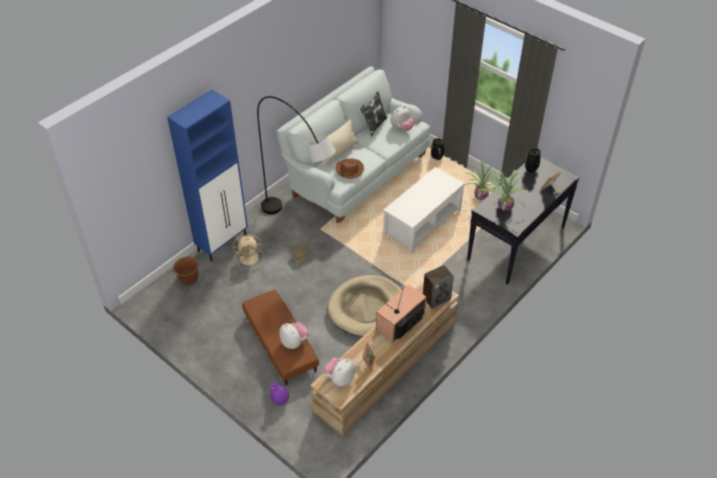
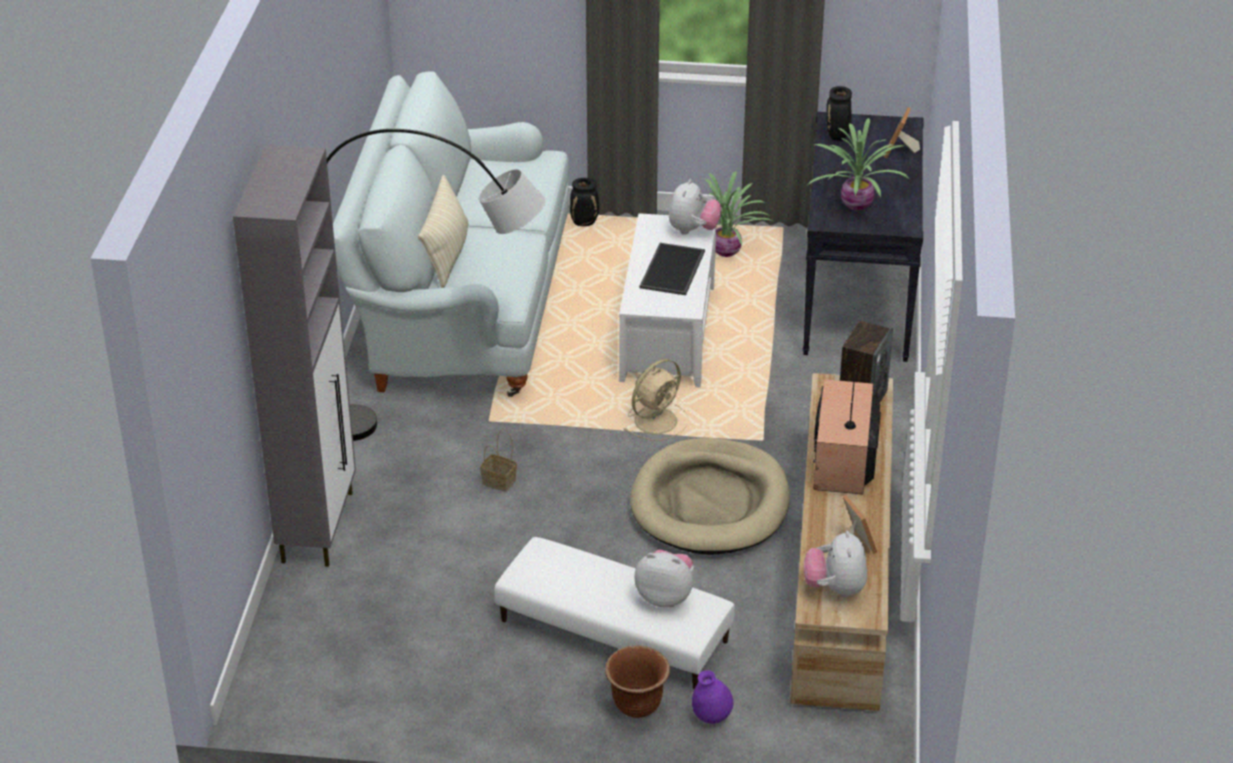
camera: 35 degrees left, 10 degrees down
(189, 279) = (316, 617): brown planter -> brown planter (637, 705)
(223, 242) = (318, 526): blue cabinet -> grey cabinet
(250, 258) = (403, 526): beige fan -> beige fan (657, 420)
(280, 343) = (613, 631): brown ottoman -> white ottoman
(349, 170) = (500, 271): brown hat -> none
(374, 126) = (467, 188): pillow -> none
(402, 128) = (523, 171): plush toy -> plush toy (693, 230)
(423, 199) = (673, 270): none -> tray

